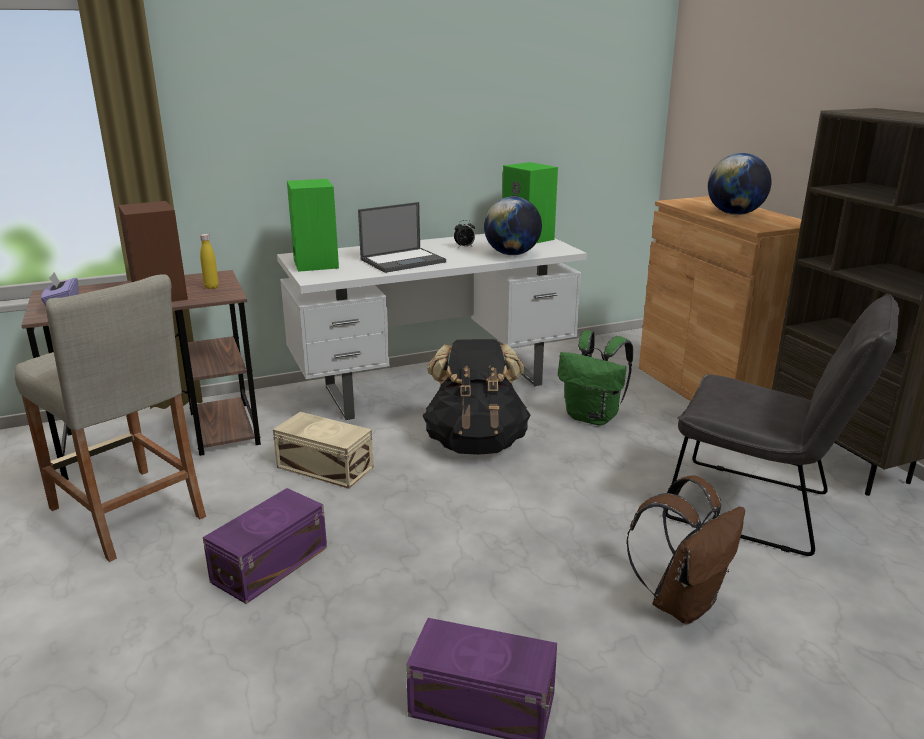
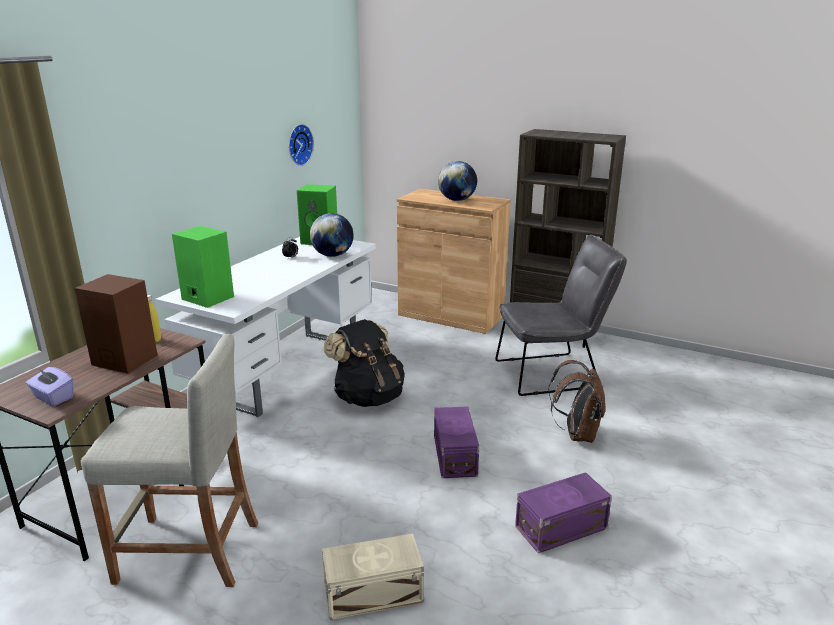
camera: 40 degrees left, 0 degrees up
(268, 564) = (349, 527): purple storage box -> purple storage box (454, 456)
(324, 466) = (291, 453): beige storage box -> beige storage box (371, 592)
(403, 261) = (270, 278): laptop -> none
(536, 110) = (298, 144): none -> wall clock
(593, 417) = (413, 355): green backpack -> none

